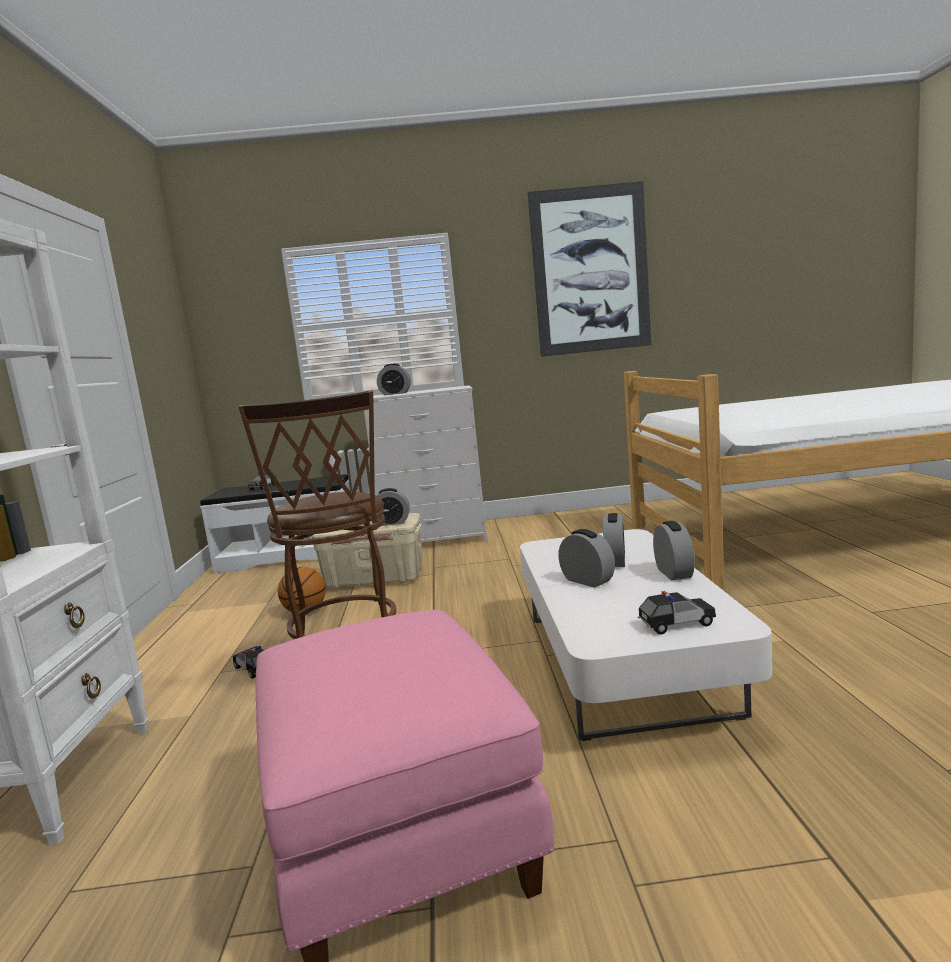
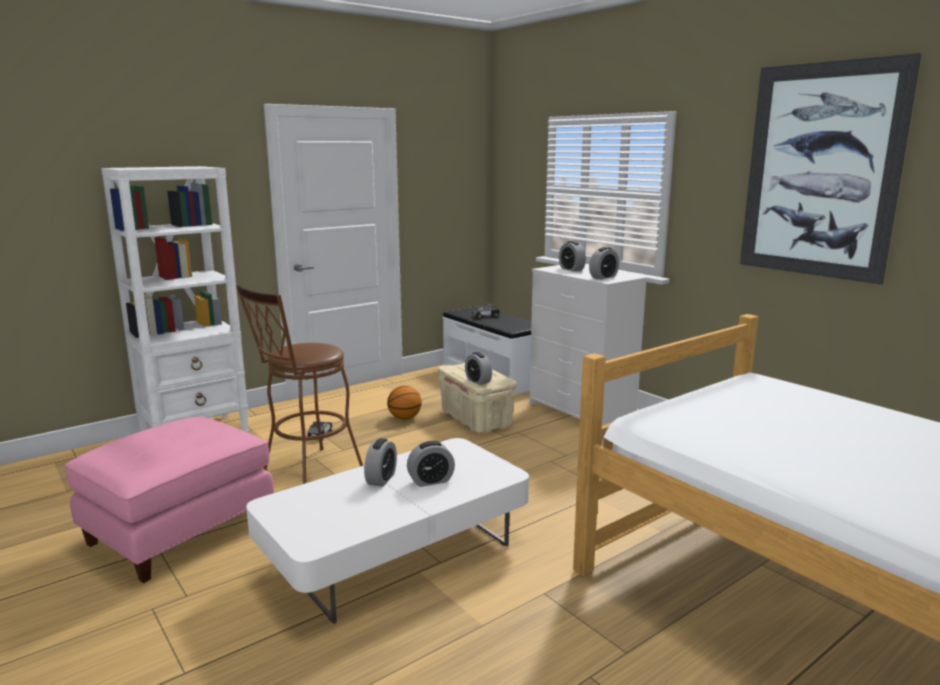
camera: 55 degrees right, 5 degrees up
(674, 573) = (413, 508): alarm clock -> alarm clock (603, 277)
(676, 624) = (307, 525): toy car -> none

